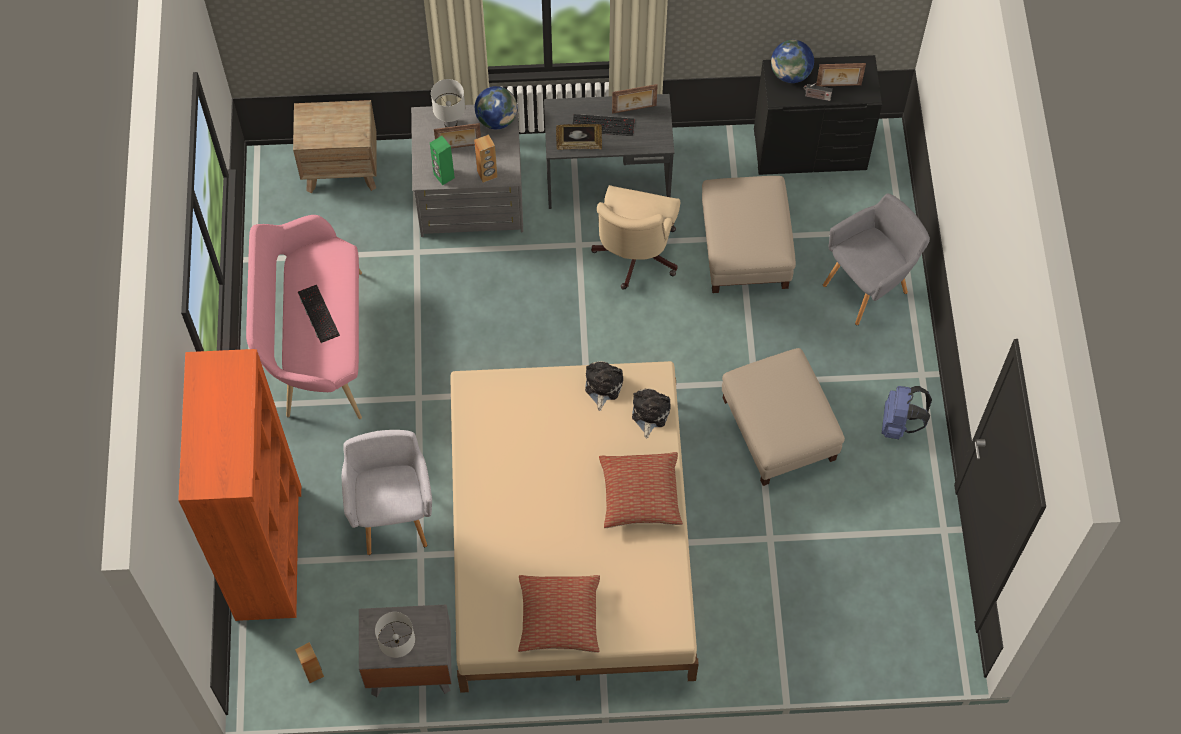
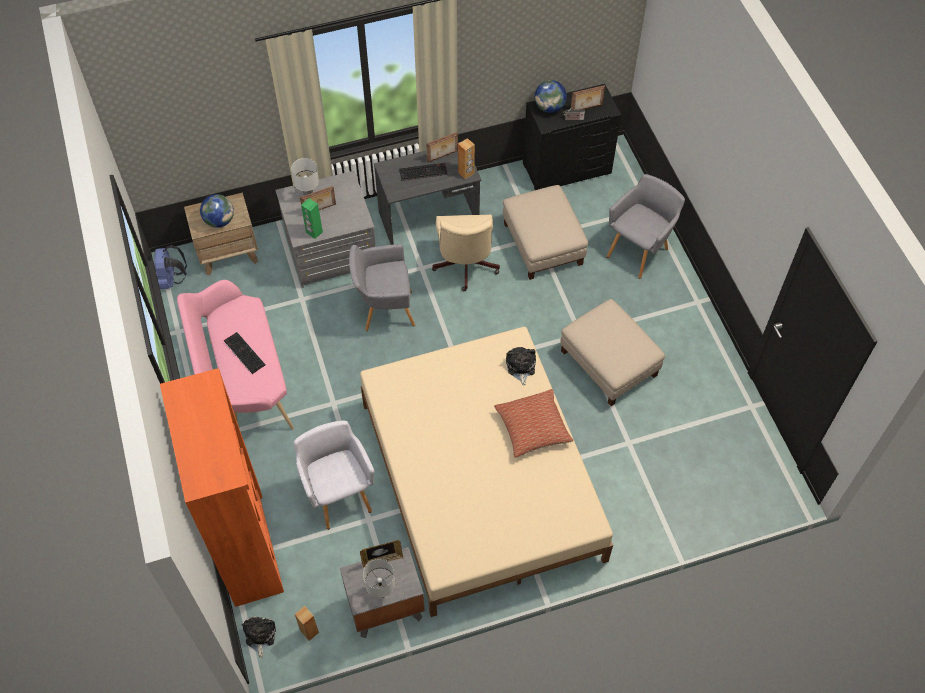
camera: 15 degrees left, 5 degrees down
(487, 174) = (346, 224): brown speaker -> brown speaker (466, 173)
(496, 119) = (342, 185): globe -> globe (219, 221)
(515, 291) = (384, 310): none -> grey armchair
(559, 618) = (500, 535): pillow -> none
(579, 145) = (409, 189): picture frame -> picture frame (382, 559)
(602, 386) = (479, 355): plush toy -> plush toy (259, 635)
(899, 424) = (694, 339): blue backpack -> blue backpack (171, 279)

